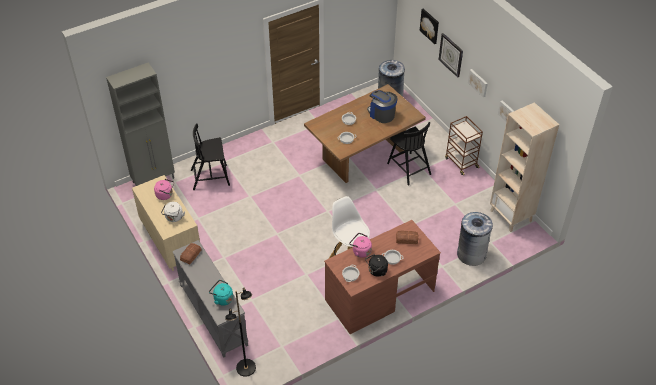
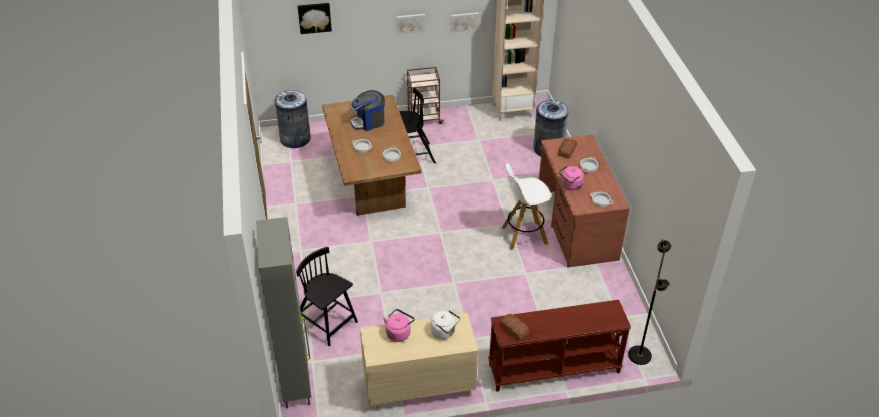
camera: 70 degrees left, 5 degrees down
(211, 177) = (326, 322): black chair -> black chair turned 120 degrees clockwise
(212, 314) = (554, 369): grey console table -> brown console table
(222, 298) = (593, 314): turquoise kettle -> none
(376, 271) = (602, 181): black kettle -> none
(451, 55) = (359, 24): wall clock -> none

